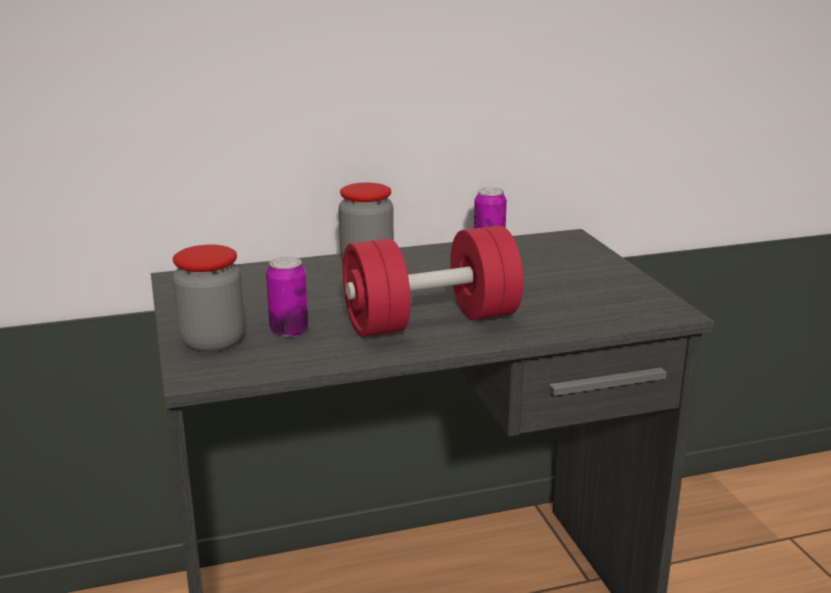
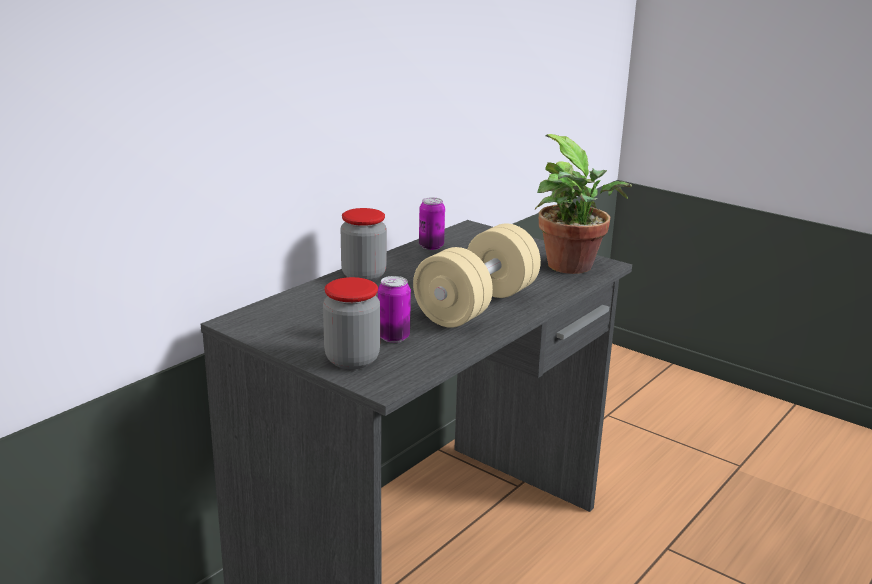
camera: 35 degrees left, 0 degrees up
(431, 321) = (477, 306): red dumbbell -> beige dumbbell
(622, 307) = (574, 268): none -> potted plant

